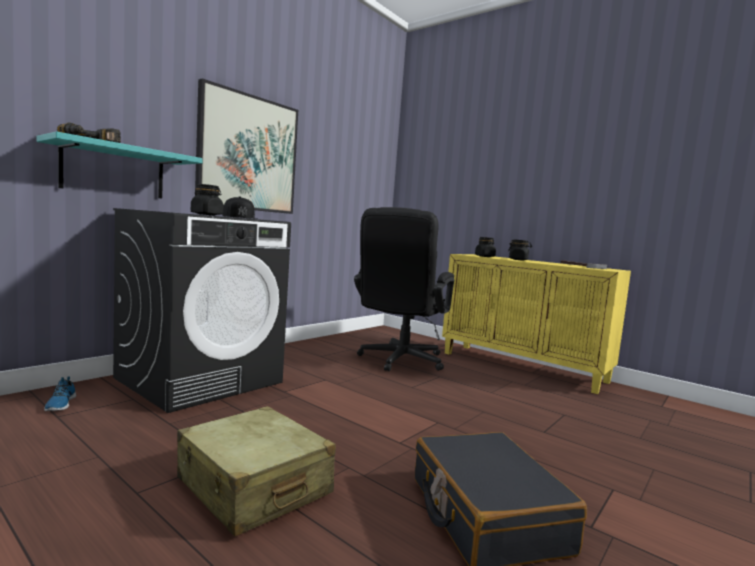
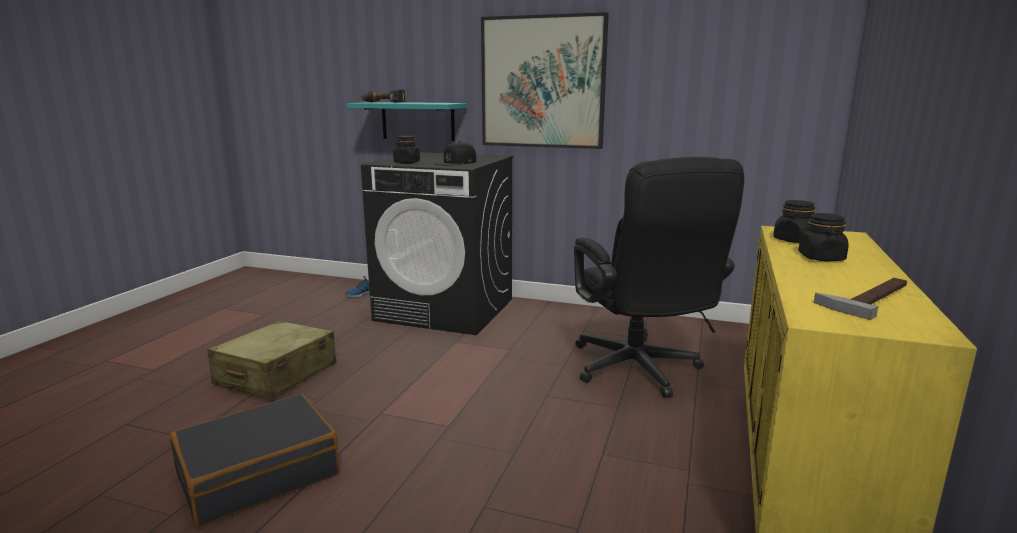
camera: 70 degrees right, 10 degrees up
(399, 361) = (640, 372): black office chair -> black office chair turned 105 degrees counterclockwise

